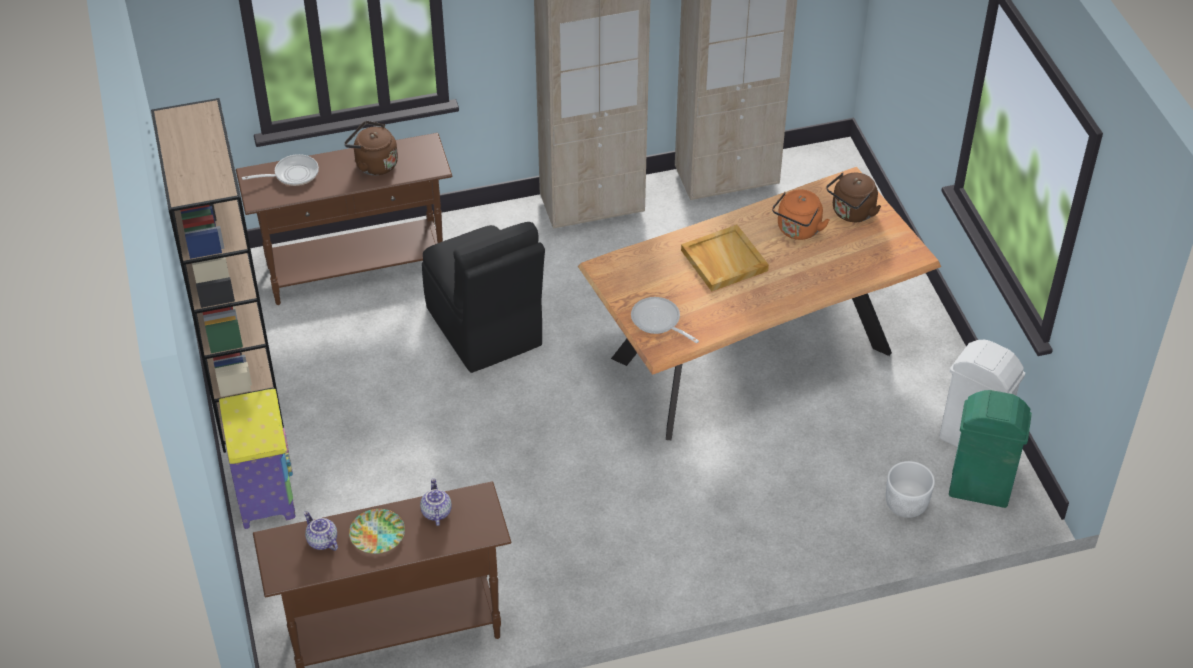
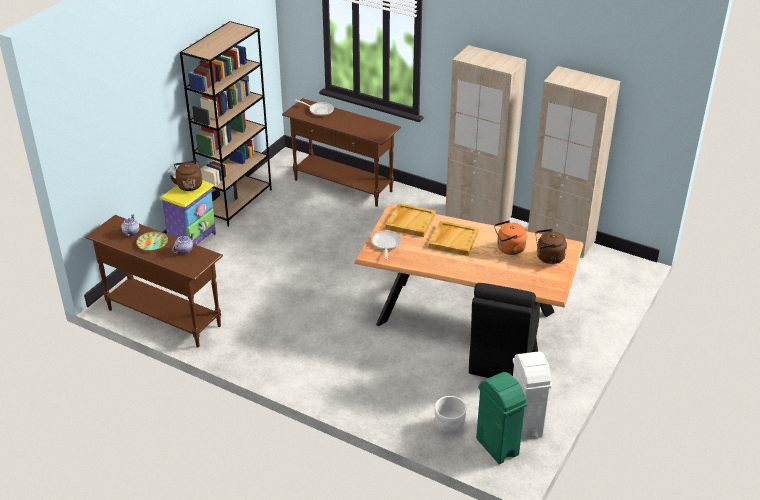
camera: 45 degrees right, 10 degrees down
(373, 164) = (356, 123): brown kettle -> brown kettle (189, 185)
(485, 329) = (362, 236): black chair -> black chair (501, 357)
(641, 269) = (410, 221): none -> beige tray

